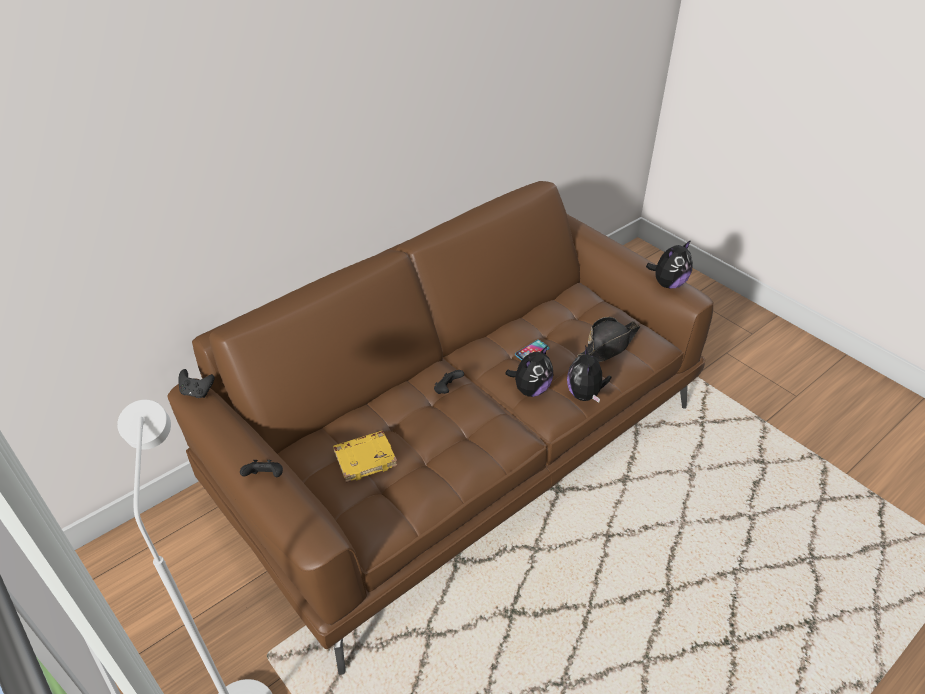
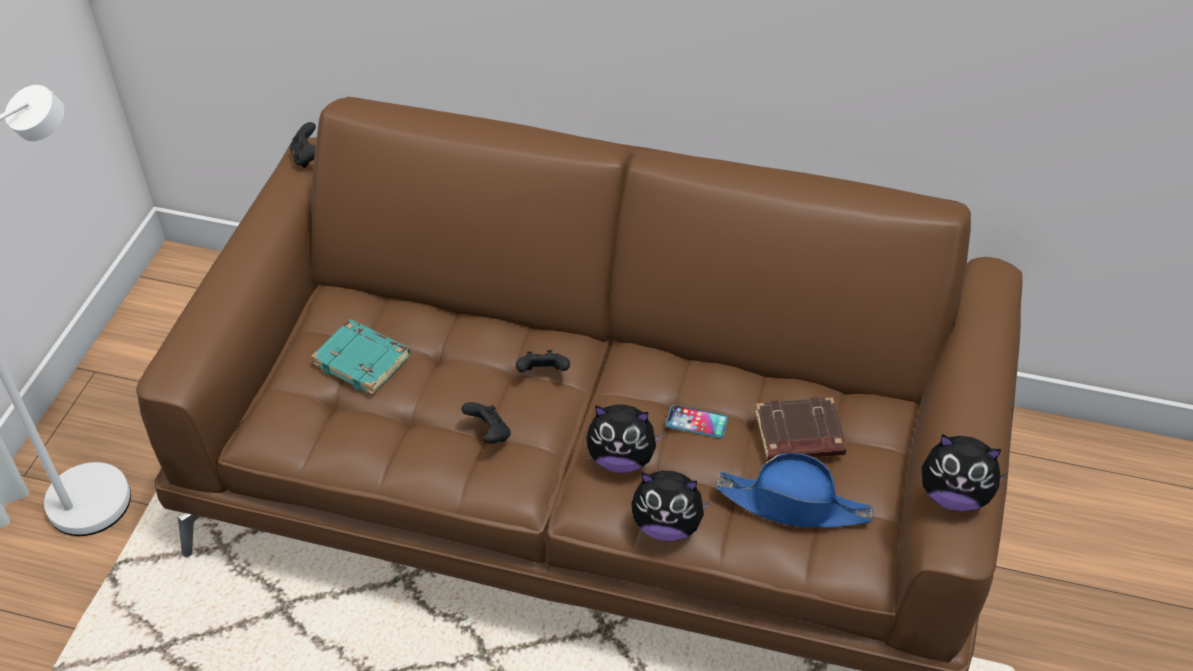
camera: 55 degrees right, 5 degrees up
(265, 477) = (225, 283): black game controller -> black game controller (489, 434)
(365, 458) = (363, 361): yellow book -> turquoise book
(570, 323) = (798, 436): none -> brown book
(585, 394) = (667, 525): plush toy -> plush toy turned 135 degrees counterclockwise
(608, 346) = (793, 504): black hat -> blue hat

